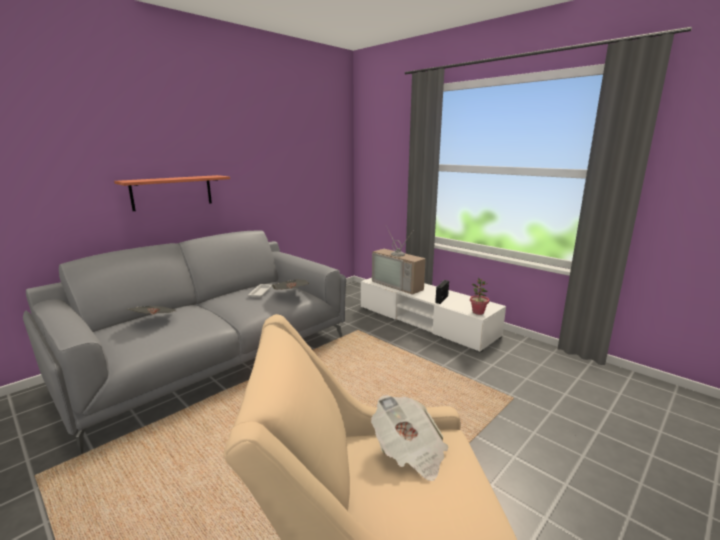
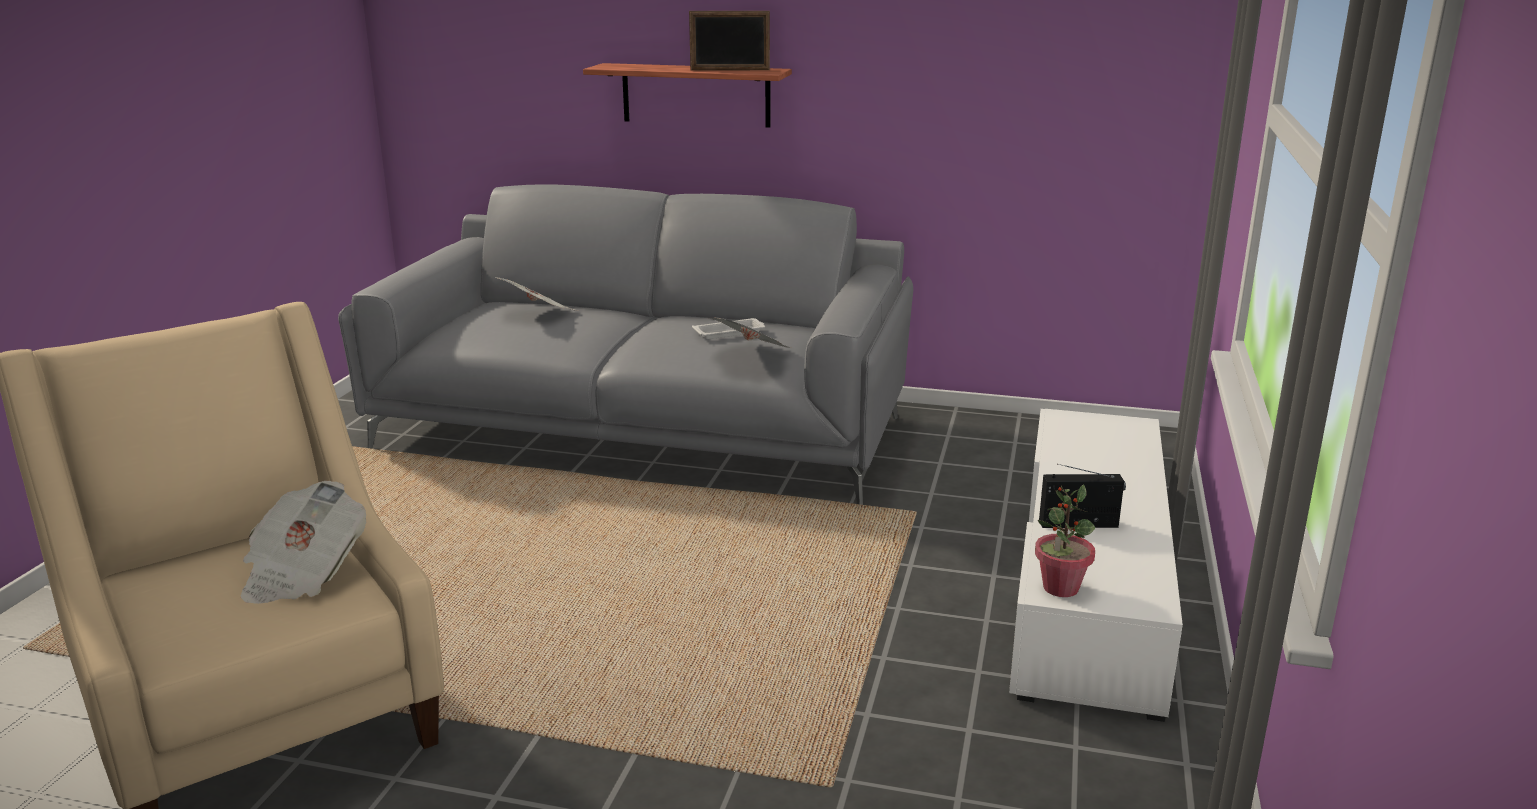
camera: 60 degrees right, 5 degrees up
(199, 177) = (730, 70): none -> picture frame
(399, 285) = (1093, 453): television -> none

